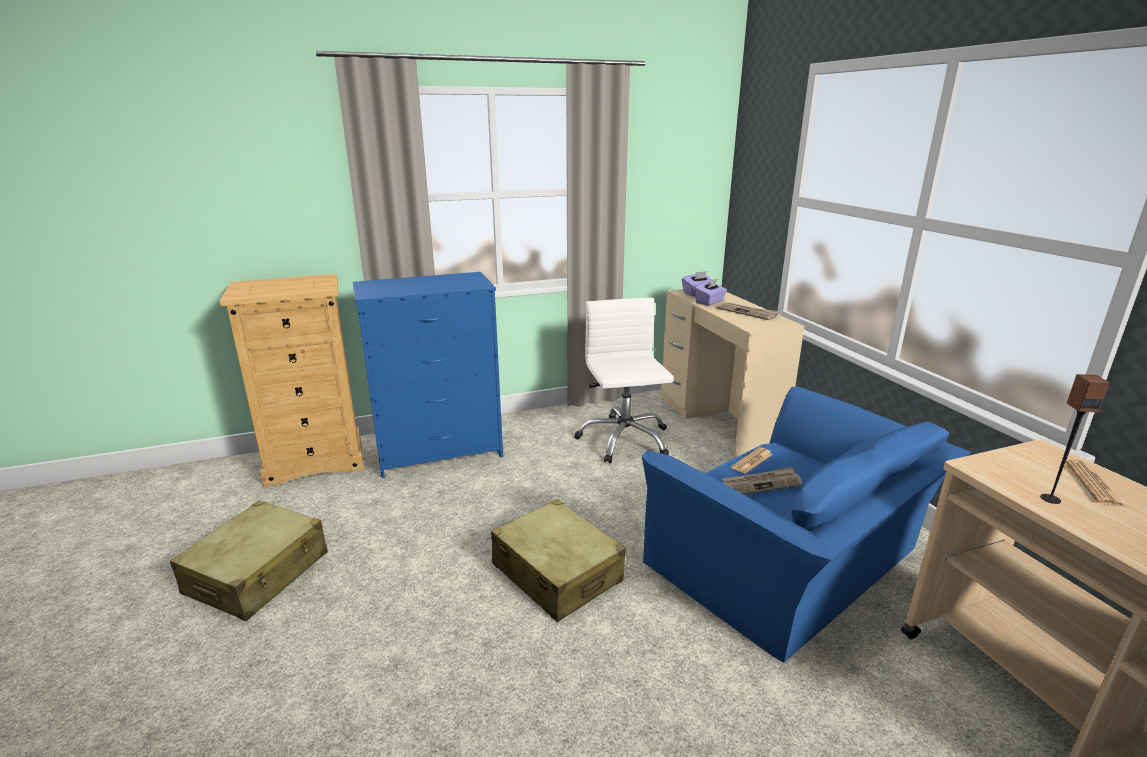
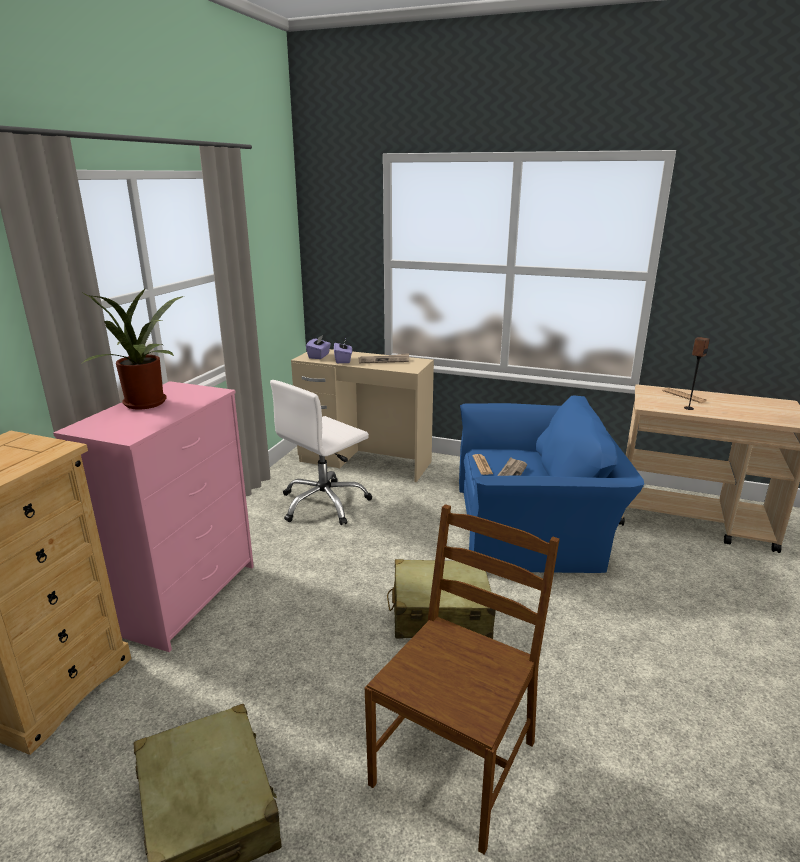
camera: 50 degrees left, 0 degrees up
(381, 673) = (456, 762): none -> brown chair
(428, 281) = (147, 404): none -> potted plant
(440, 451) = (184, 596): blue dresser -> pink dresser
(624, 440) = (324, 503): white office chair -> white office chair turned 75 degrees counterclockwise

